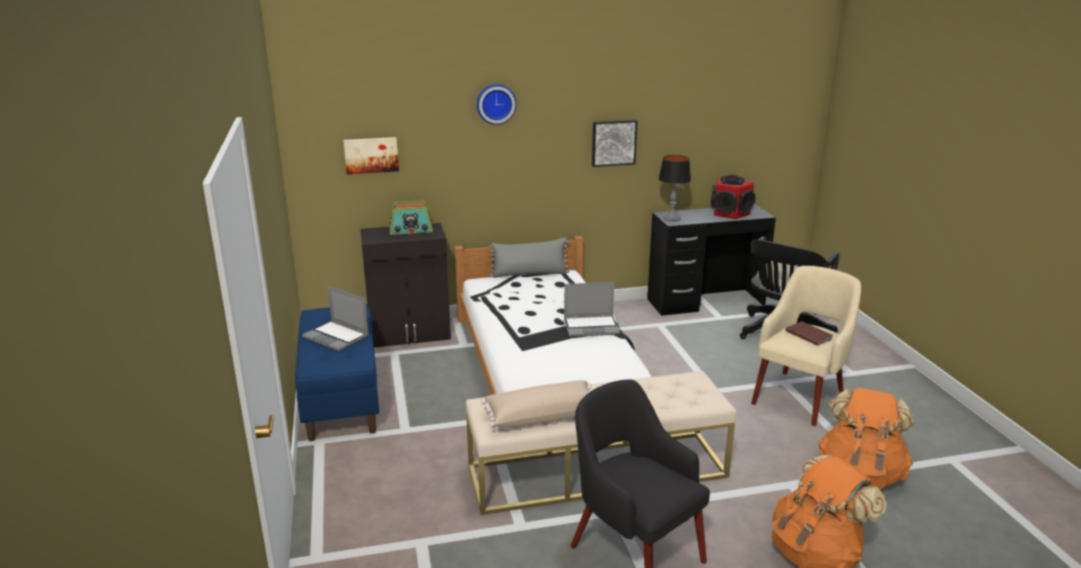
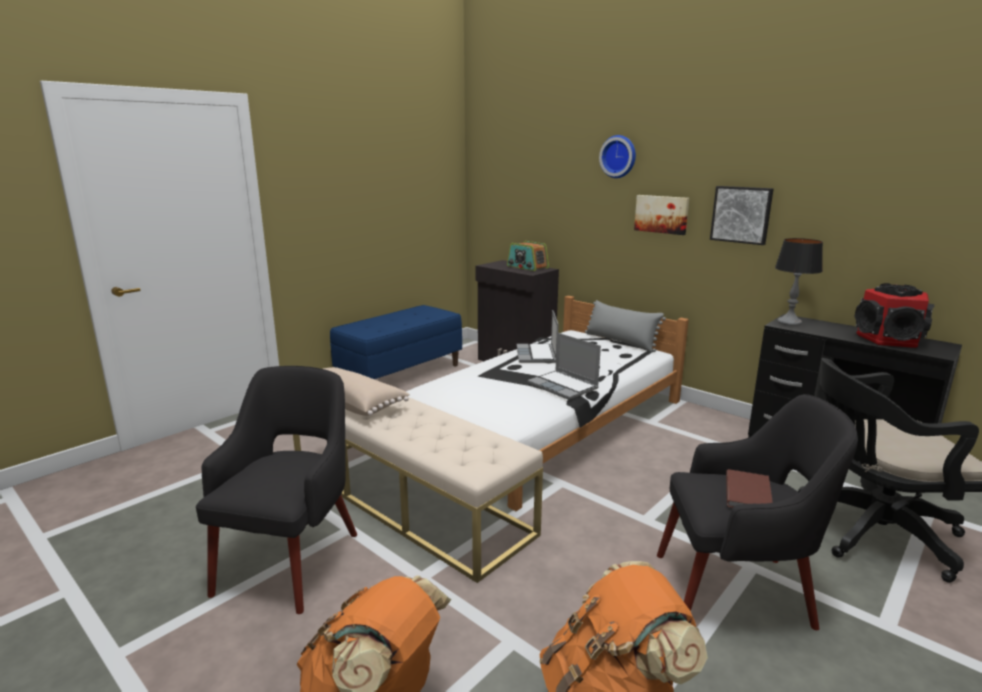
camera: 55 degrees right, 5 degrees down
(337, 337) = (399, 320): laptop -> laptop (537, 355)
(371, 155) = (518, 196): picture -> picture (661, 214)
(799, 396) = (737, 590): beige armchair -> black armchair

